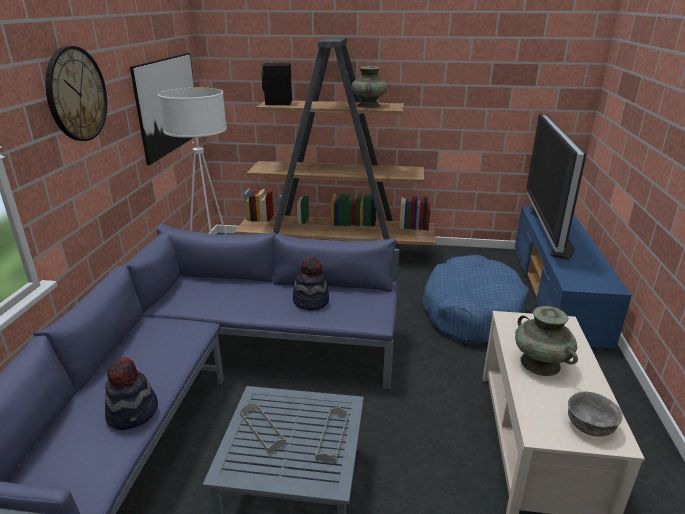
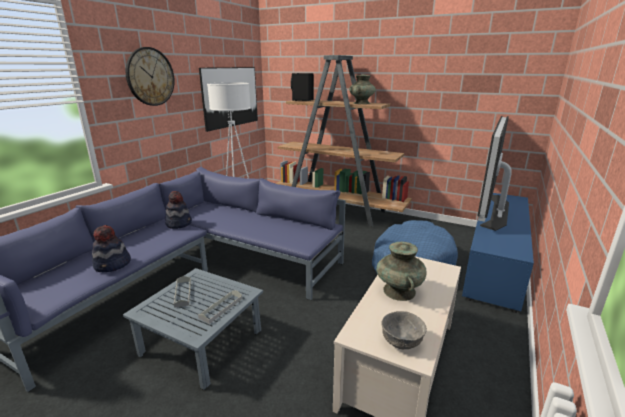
camera: 20 degrees right, 5 degrees down
(311, 301) = (270, 226): hat -> hat (179, 223)

